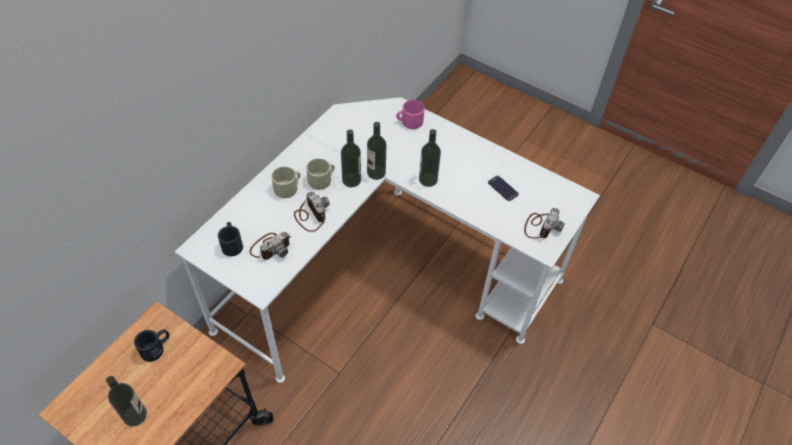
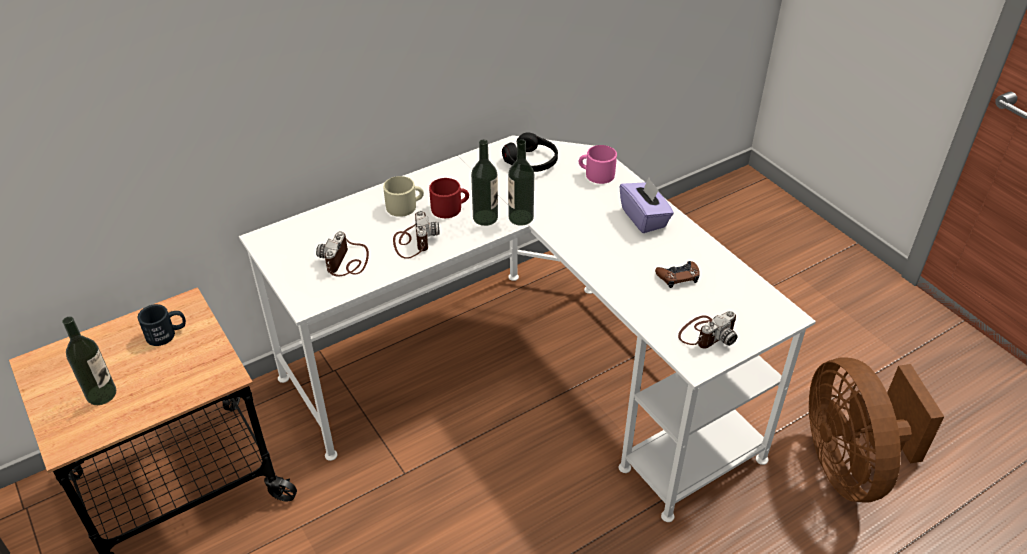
camera: 25 degrees right, 10 degrees down
(232, 243) = (305, 245): black mug -> none
(271, 247) = (346, 261): camera -> camera turned 120 degrees clockwise
(322, 179) = (450, 208): beige mug -> red mug
(359, 123) = (531, 161): none -> black headphones
(428, 179) = (582, 241): bottle -> none
(459, 148) = (644, 218): none -> purple tissue box
(503, 188) = (678, 276): phone -> brown game controller
(609, 266) = (849, 465): none -> brown fan

